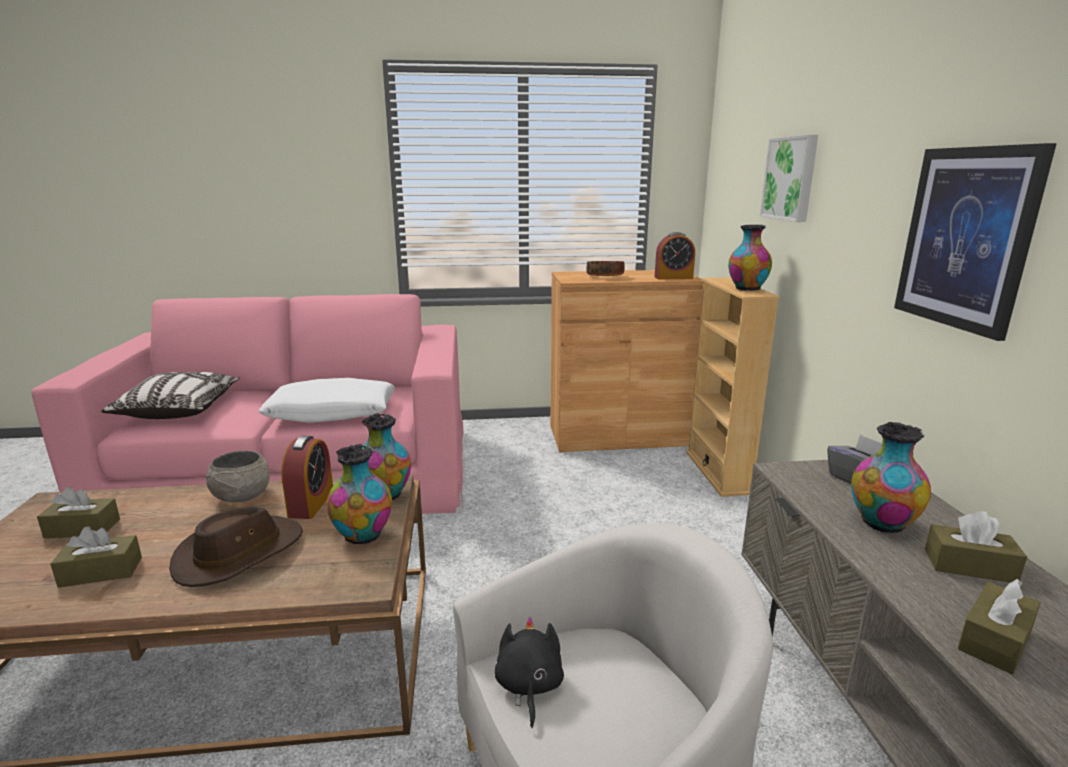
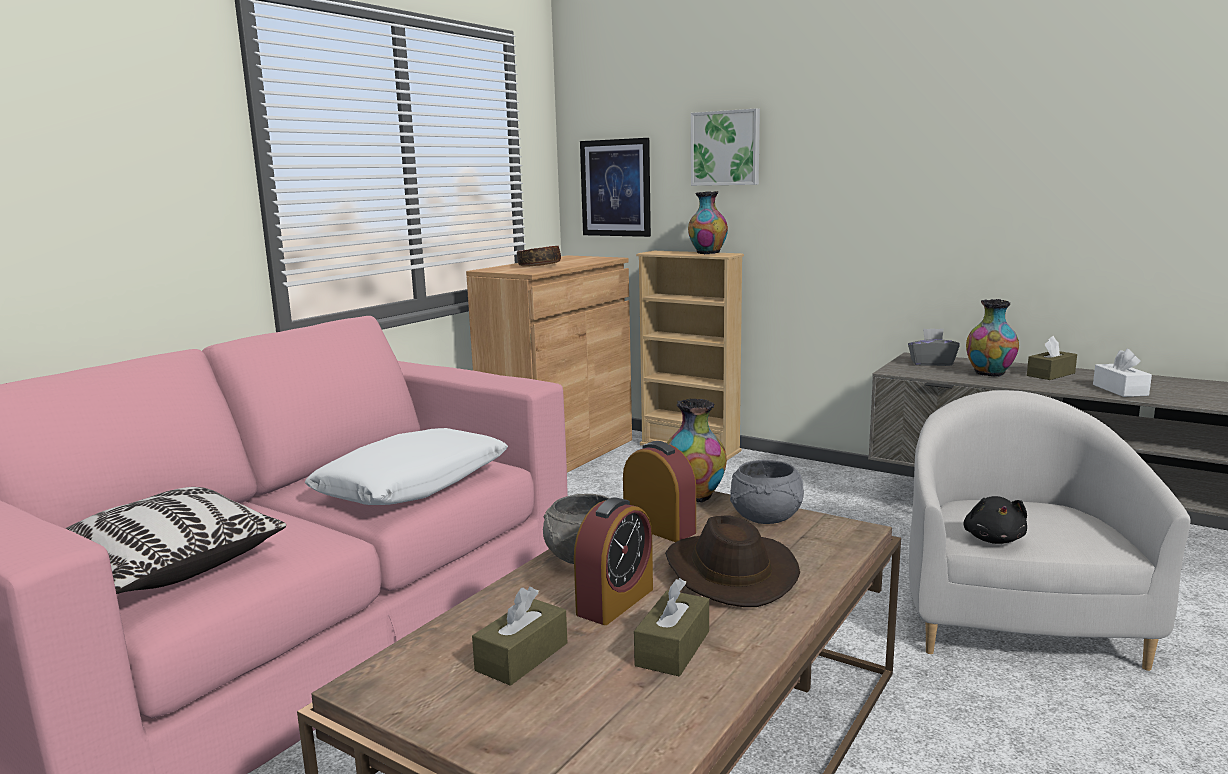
camera: 50 degrees left, 5 degrees down
(363, 536) = (767, 518): vase -> grey bowl
(528, 686) = (993, 539): black plush toy -> black plush toy turned 120 degrees counterclockwise
(673, 277) = (598, 259): alarm clock -> alarm clock (615, 601)
(966, 238) = (950, 176): picture -> picture (616, 188)
(994, 640) = (1120, 390): brown tissue box -> white tissue box

